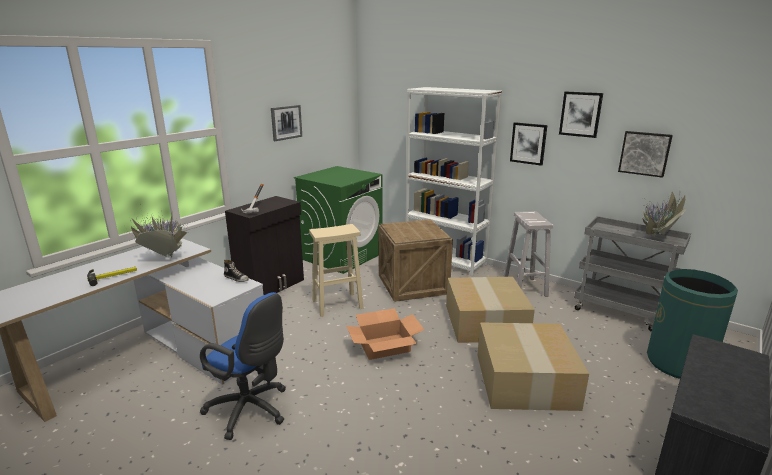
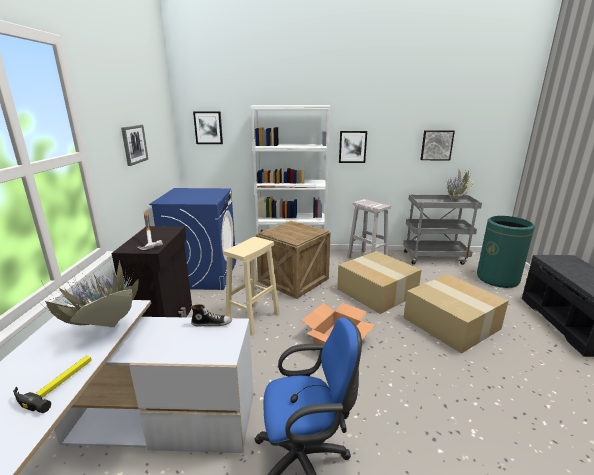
camera: 35 degrees left, 0 degrees up
(342, 256) = (203, 274): green washing machine -> blue washing machine
(580, 114) = (391, 120): picture -> picture (208, 127)

